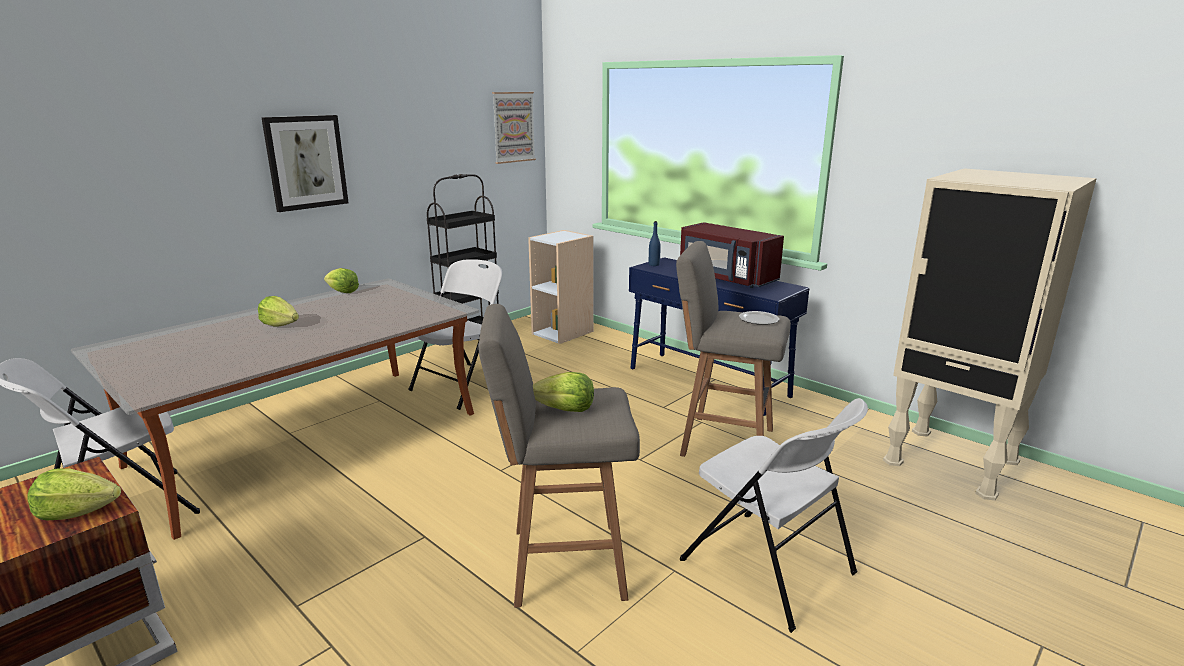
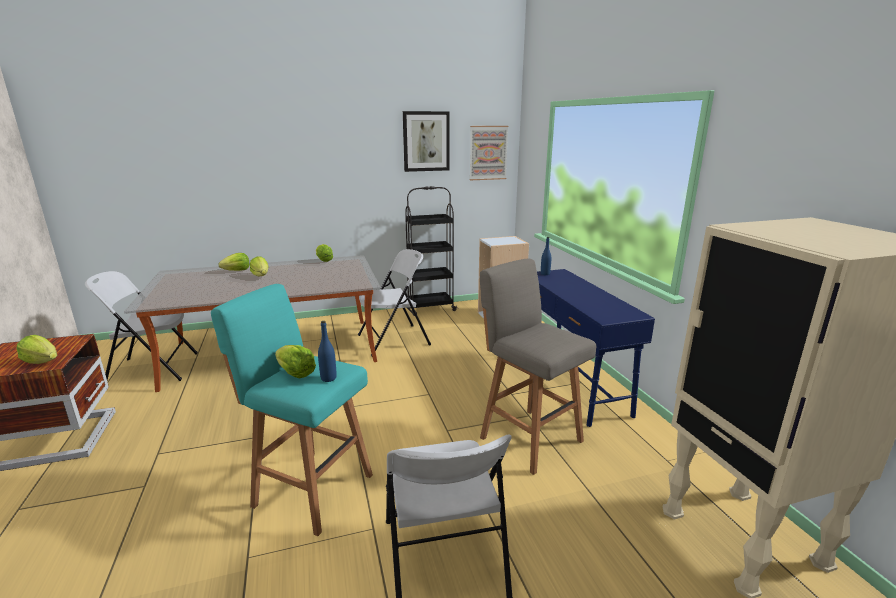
camera: 30 degrees right, 0 degrees up
(226, 325) = (237, 271): none -> lettuce
(306, 162) = (318, 172): picture -> picture (426, 141)
(562, 563) = (310, 489): grey stool -> turquoise stool
(610, 404) = (328, 378): none -> blue bottle
(725, 278) = (586, 295): red microwave -> none
(758, 319) = (556, 338): plate -> none

